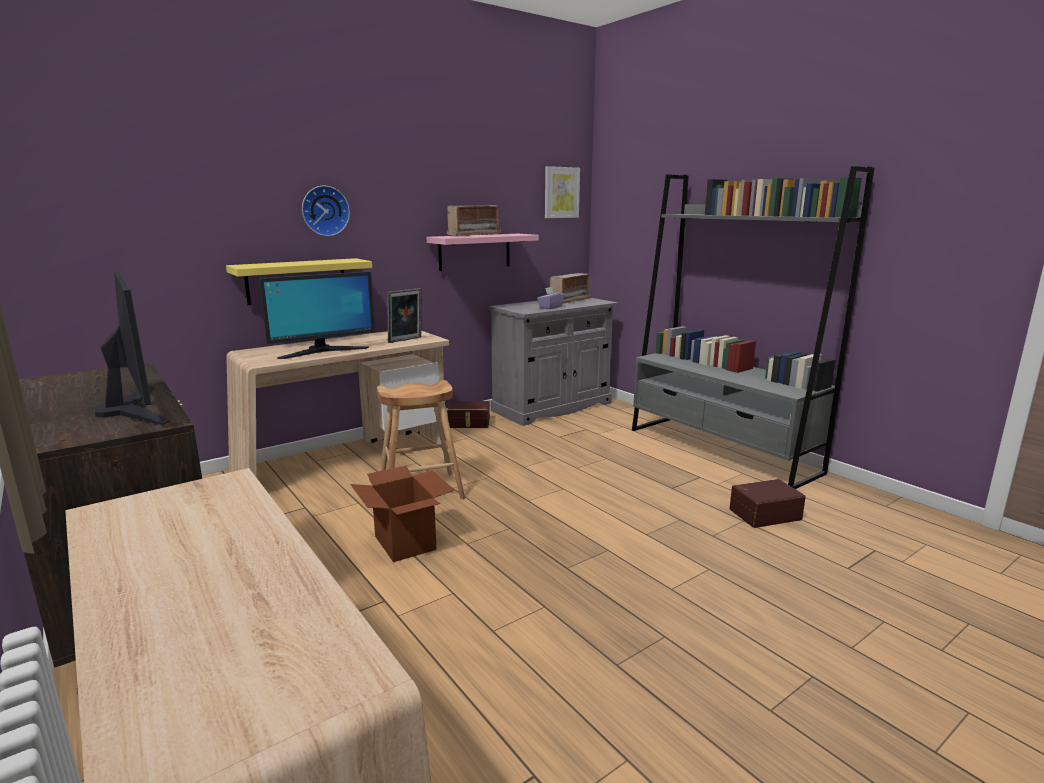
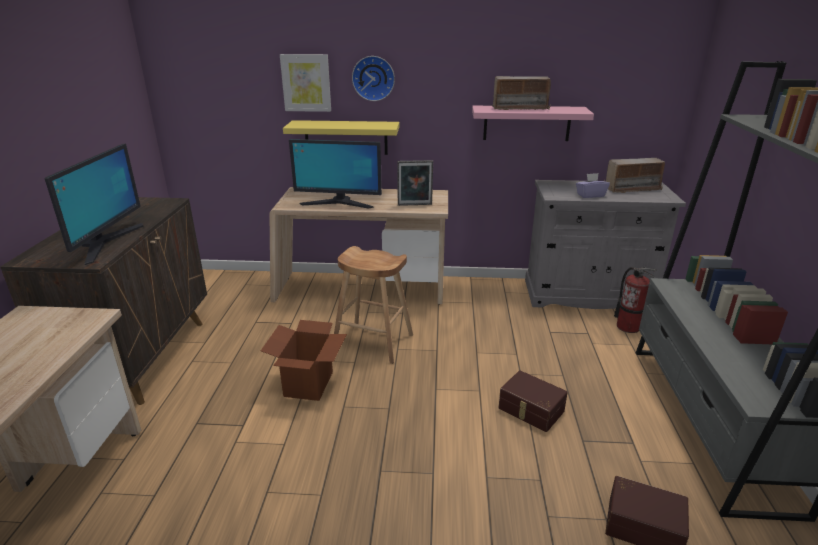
camera: 40 degrees right, 10 degrees up
(469, 423) = (490, 287): brown storage box -> brown storage box (530, 410)
(561, 192) = (656, 61): picture -> picture (306, 83)
(606, 417) = (628, 326): none -> fire extinguisher

